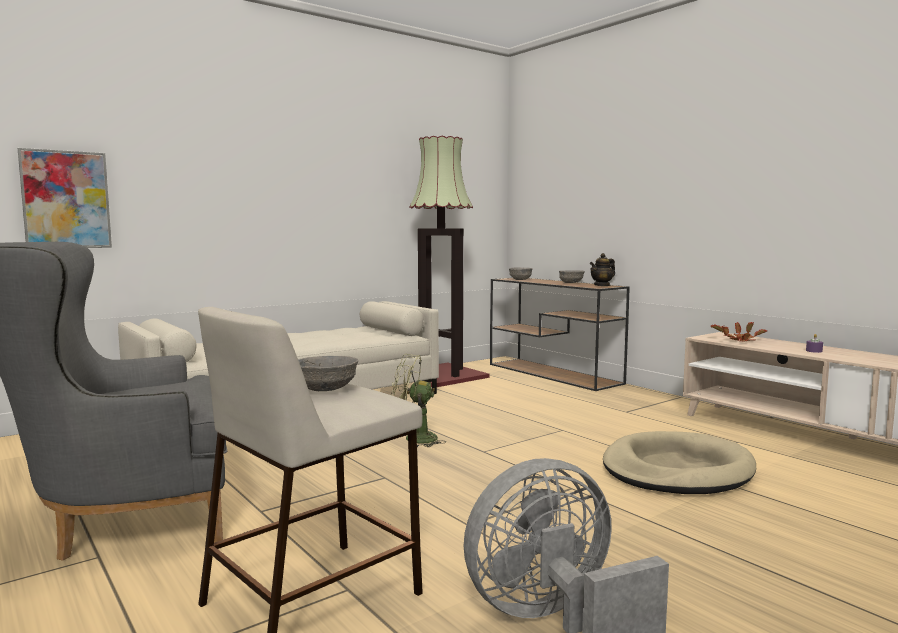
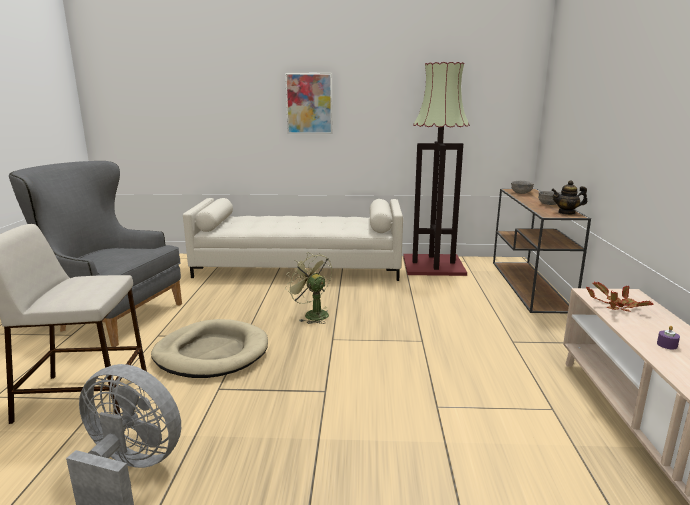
camera: 40 degrees right, 10 degrees up
(66, 200) = (179, 123): picture -> picture (309, 103)
(326, 390) = (89, 282): grey bowl -> none
(676, 470) = (431, 411): beige dog bed -> beige dog bed (211, 353)

